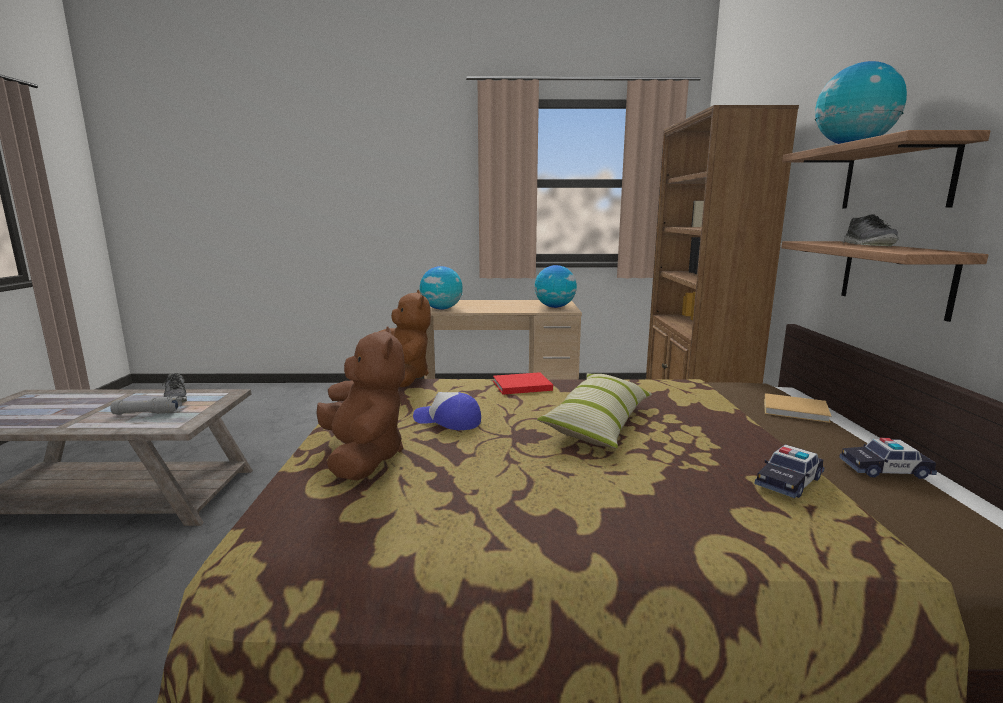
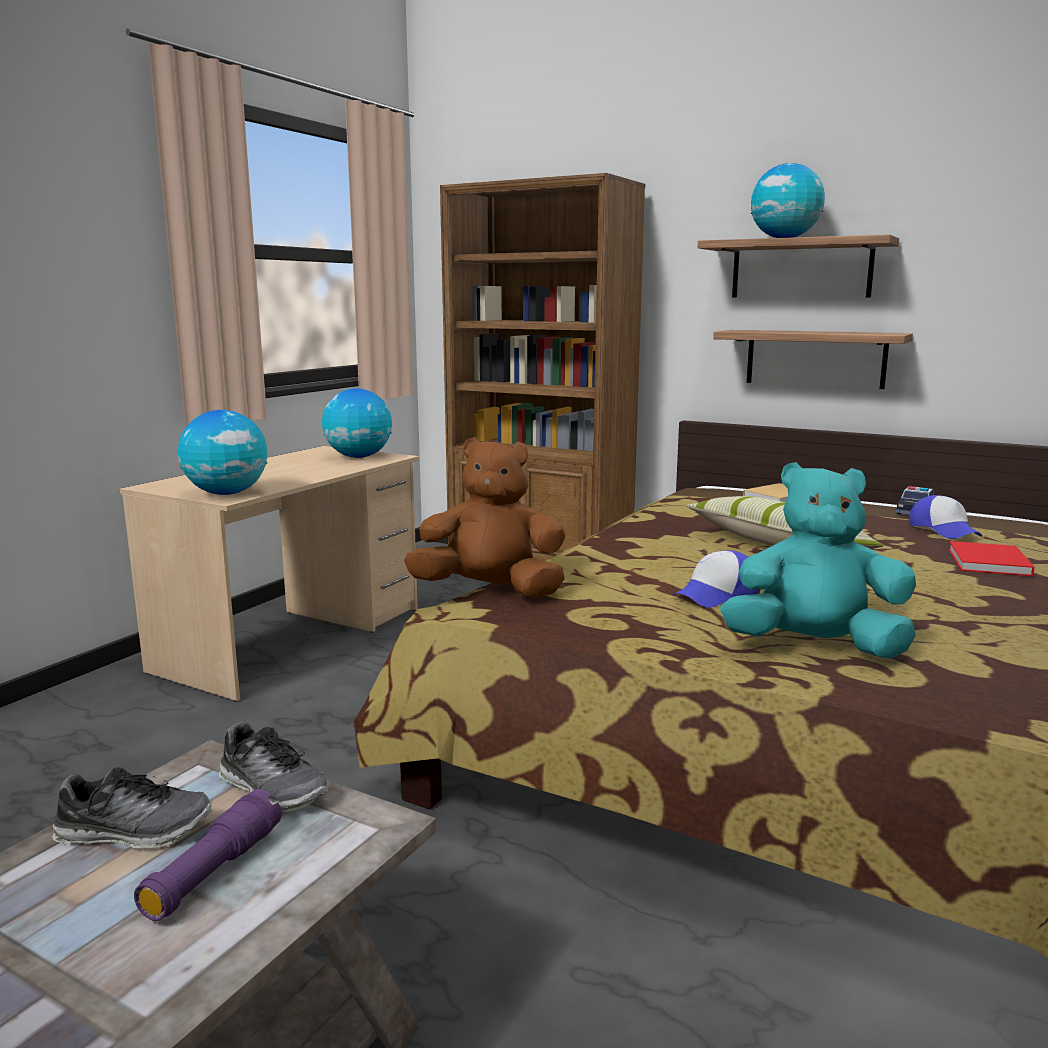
camera: 60 degrees left, 0 degrees up
(148, 414) = (213, 872): grey flashlight -> purple flashlight
(363, 458) = (814, 647): brown plush toy -> turquoise plush toy
(520, 386) = (615, 547): red book -> red book (989, 563)
(789, 481) = (944, 530): toy car -> cap
(868, 245) = (808, 331): shoe -> shoe (273, 789)

